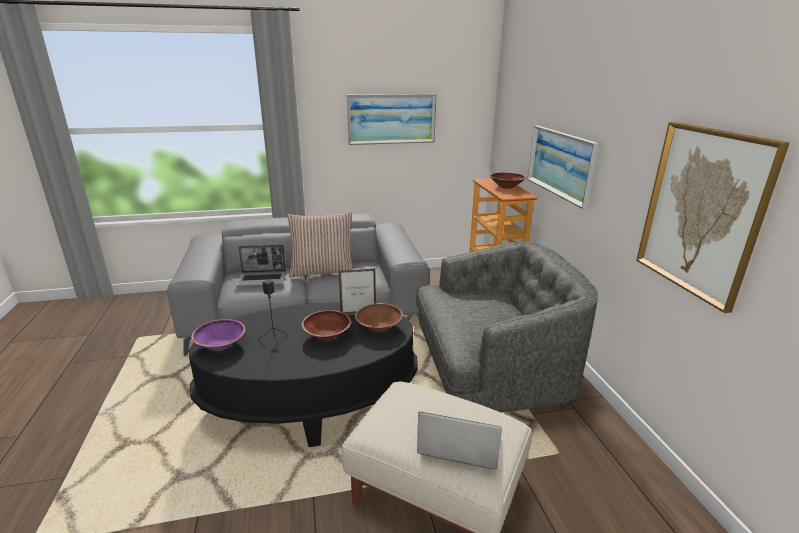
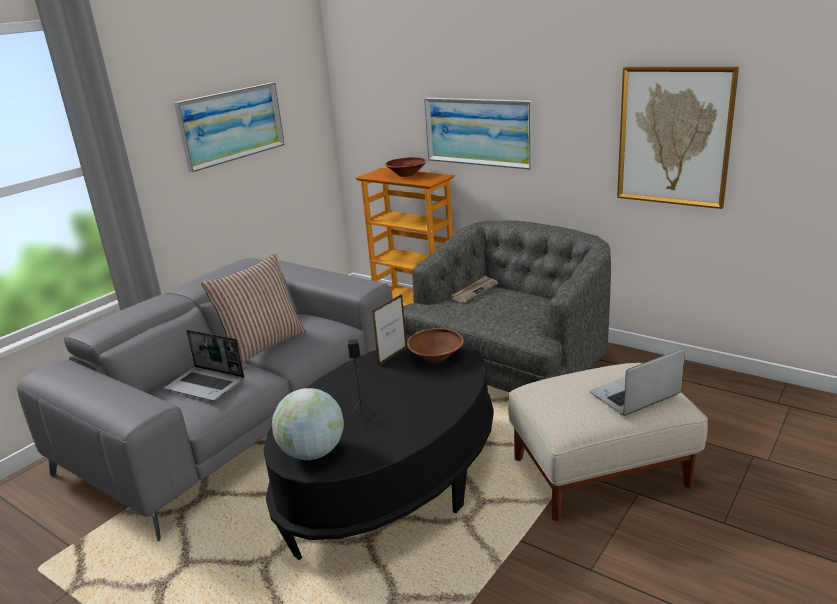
camera: 40 degrees left, 0 degrees up
(220, 345) = (312, 453): purple bowl -> globe
(263, 279) = (206, 385): laptop -> laptop turned 75 degrees clockwise
(327, 335) = (402, 386): brown bowl -> none
(483, 296) = (475, 291): none -> newspaper

